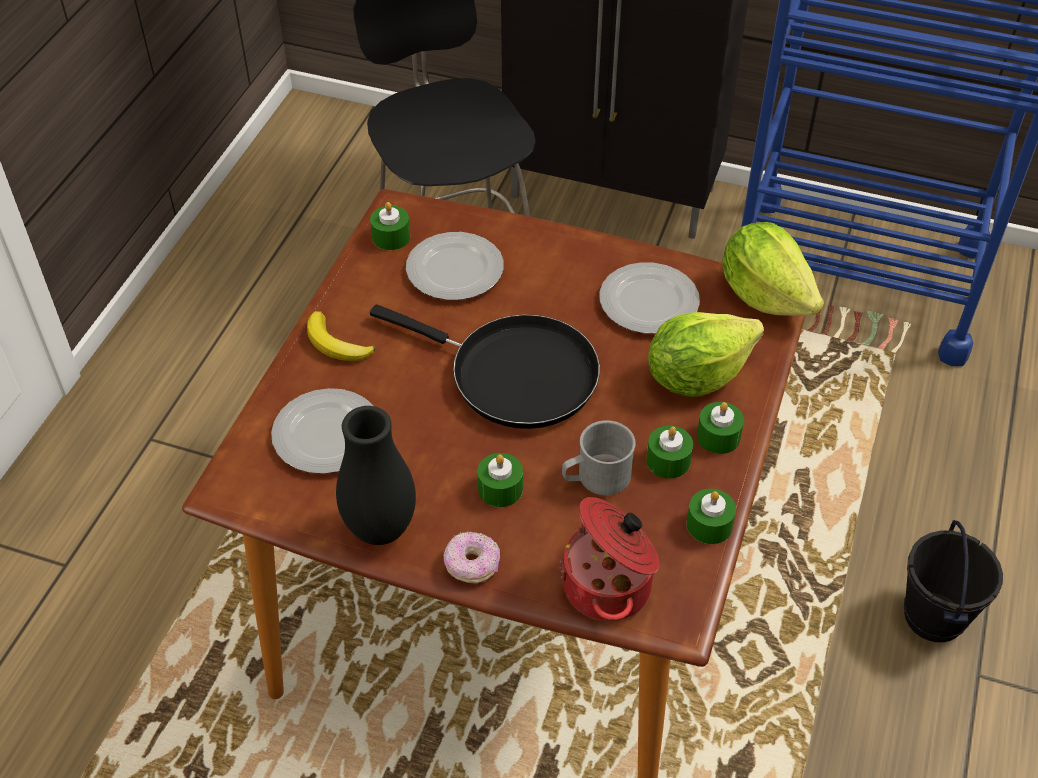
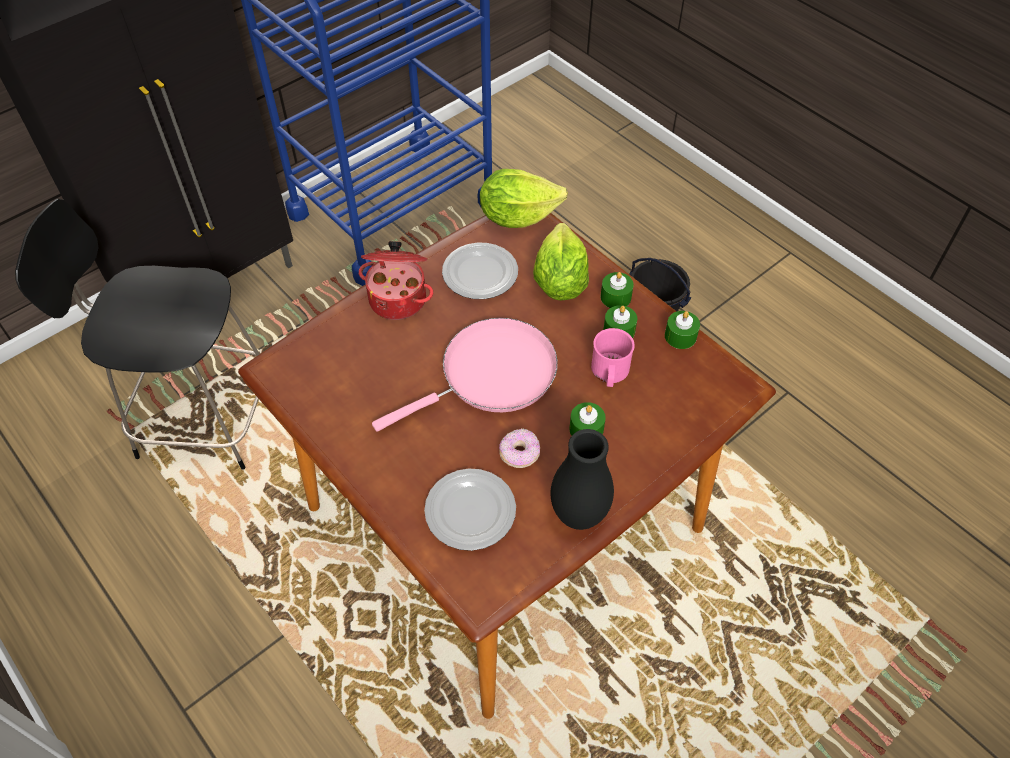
camera: 60 degrees left, 5 degrees up
(336, 344) = (383, 468): banana -> none
(391, 237) = (299, 385): green candle -> none
(454, 271) = (366, 363): plate -> none
(472, 565) = (640, 474): donut -> donut (519, 454)
(514, 374) = (491, 375): black frying pan -> pink frying pan
(596, 478) = (609, 373): grey mug -> pink mug
(610, 586) = (698, 408): cooking pot -> cooking pot (399, 298)

